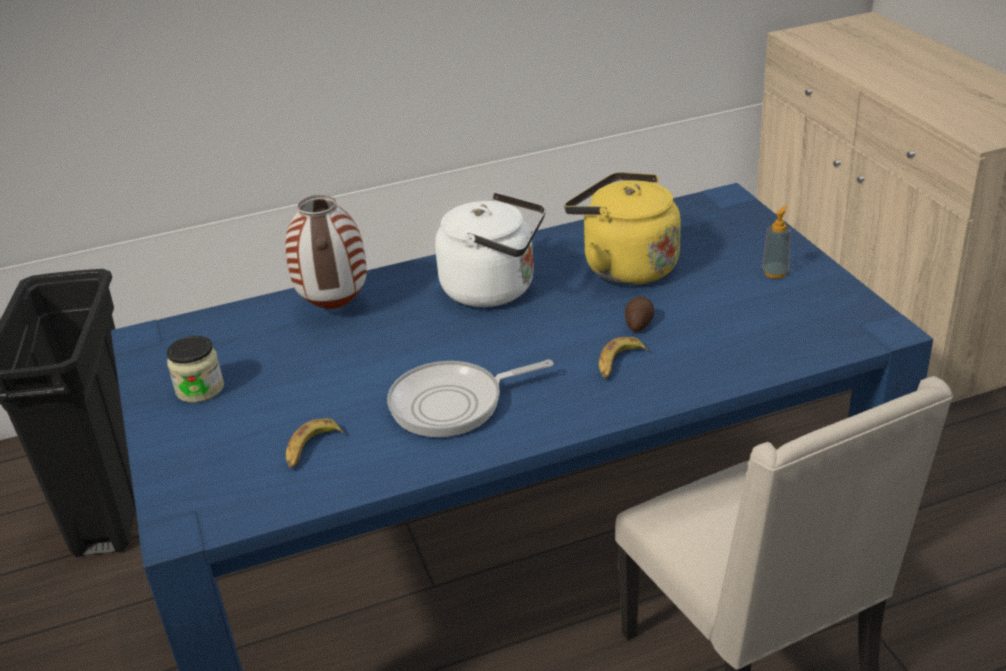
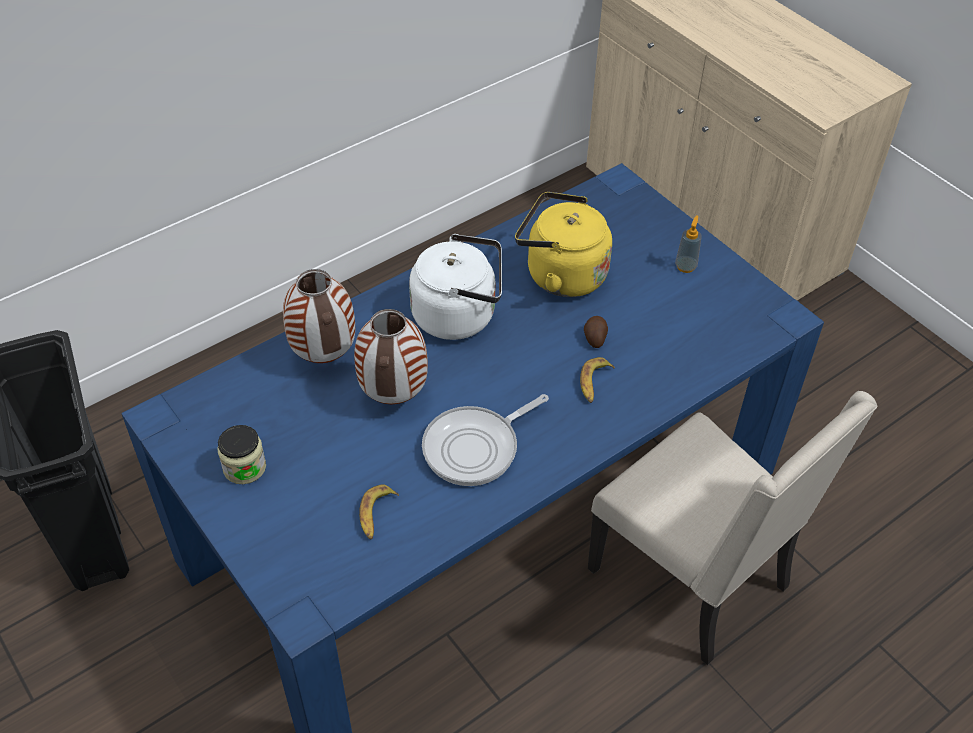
camera: 20 degrees left, 15 degrees up
(387, 347) = (393, 395): none -> vase

